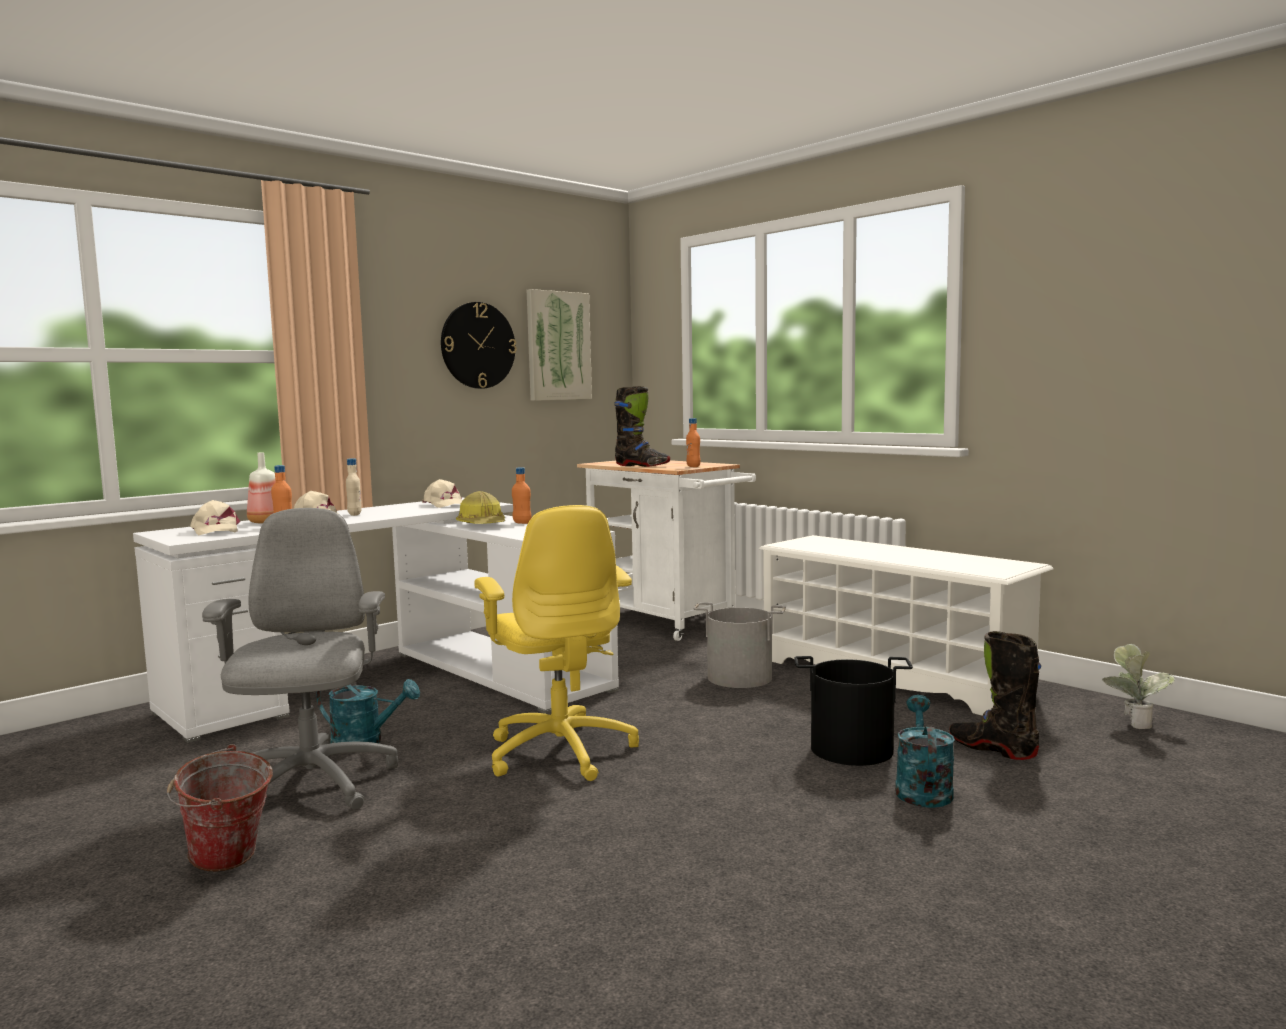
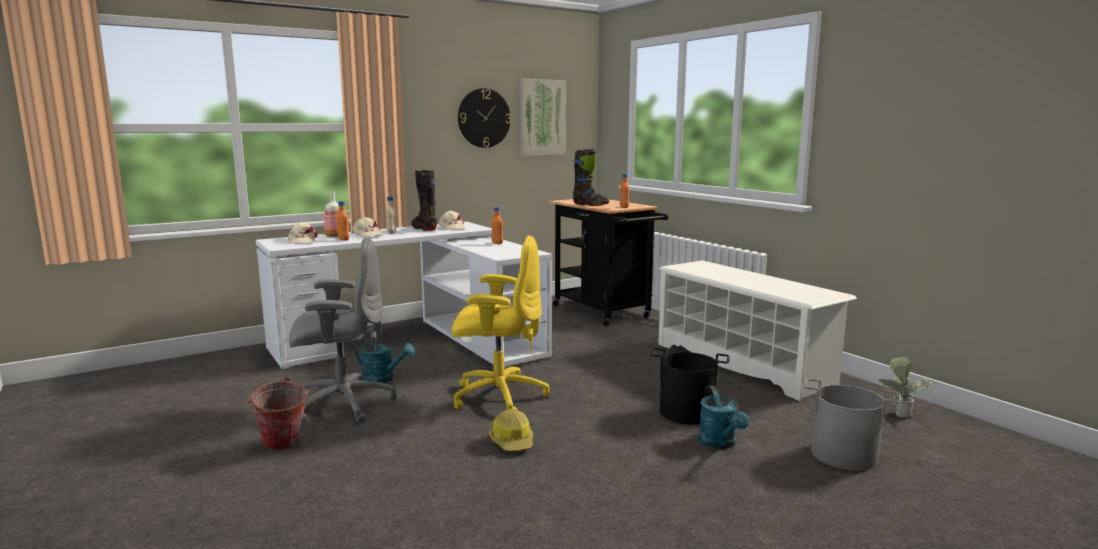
camera: 10 degrees right, 5 degrees up
(311, 786) = (342, 404): grey office chair -> grey office chair turned 75 degrees clockwise
(482, 525) = (471, 244): hard hat -> hard hat (513, 442)
(561, 751) = (498, 396): yellow office chair -> yellow office chair turned 75 degrees counterclockwise
(667, 623) = (605, 313): white cart -> black cart
(739, 678) = (635, 356): grey bucket -> grey bucket (844, 455)
(922, 788) = (720, 444): turquoise watering can -> turquoise watering can turned 150 degrees clockwise
(993, 749) = (785, 421): black boot -> black boot (424, 228)

